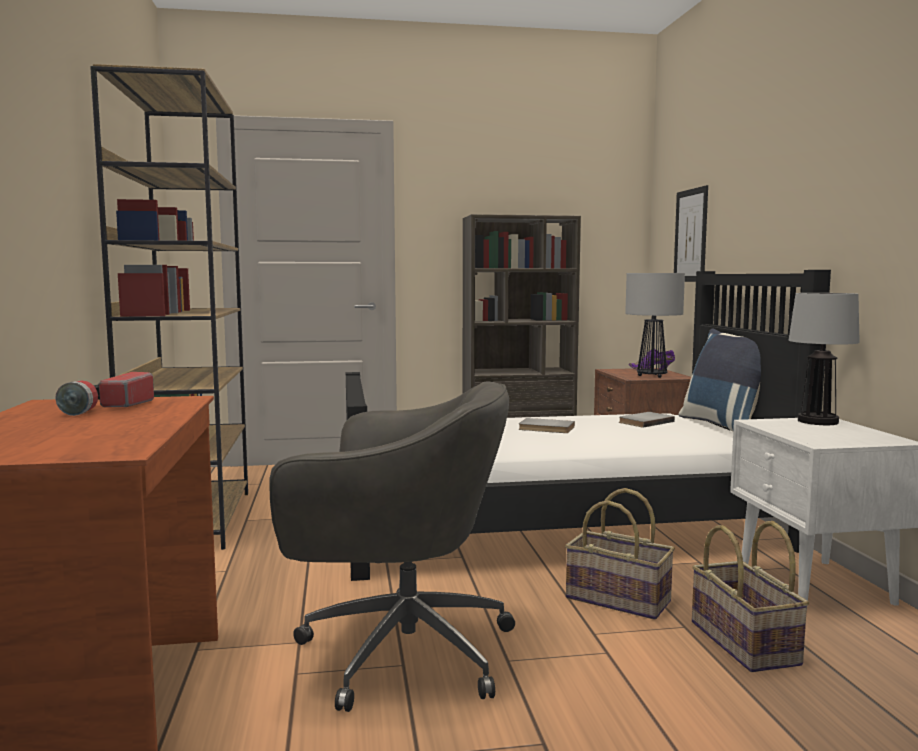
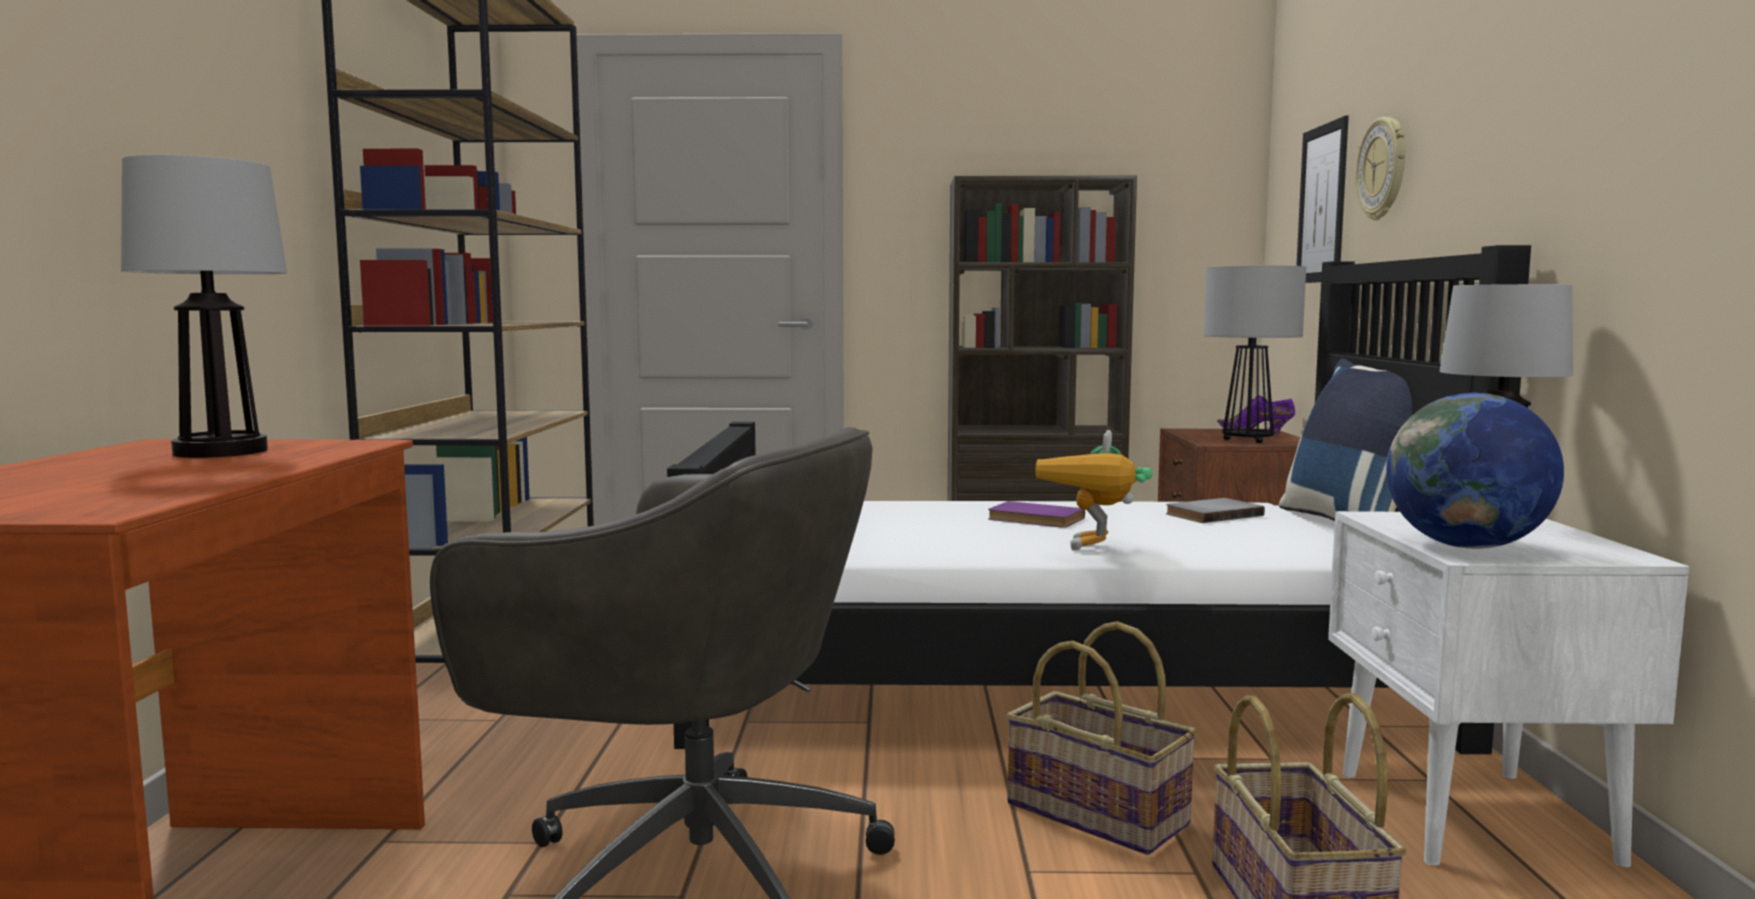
camera: 10 degrees right, 0 degrees up
(108, 408) = (223, 452): flashlight -> table lamp
(546, 428) = (1034, 519): grey book -> purple book
(596, 447) = (1097, 551): none -> toy robot
(733, 218) = (1383, 169): none -> wall clock
(815, 438) = (1466, 546): none -> globe

